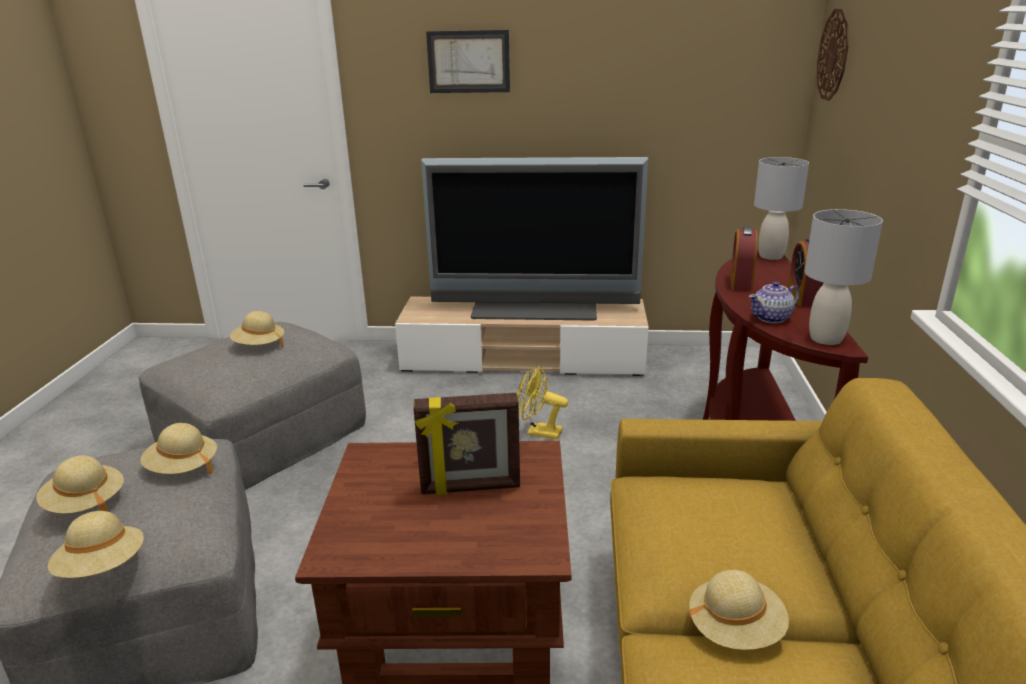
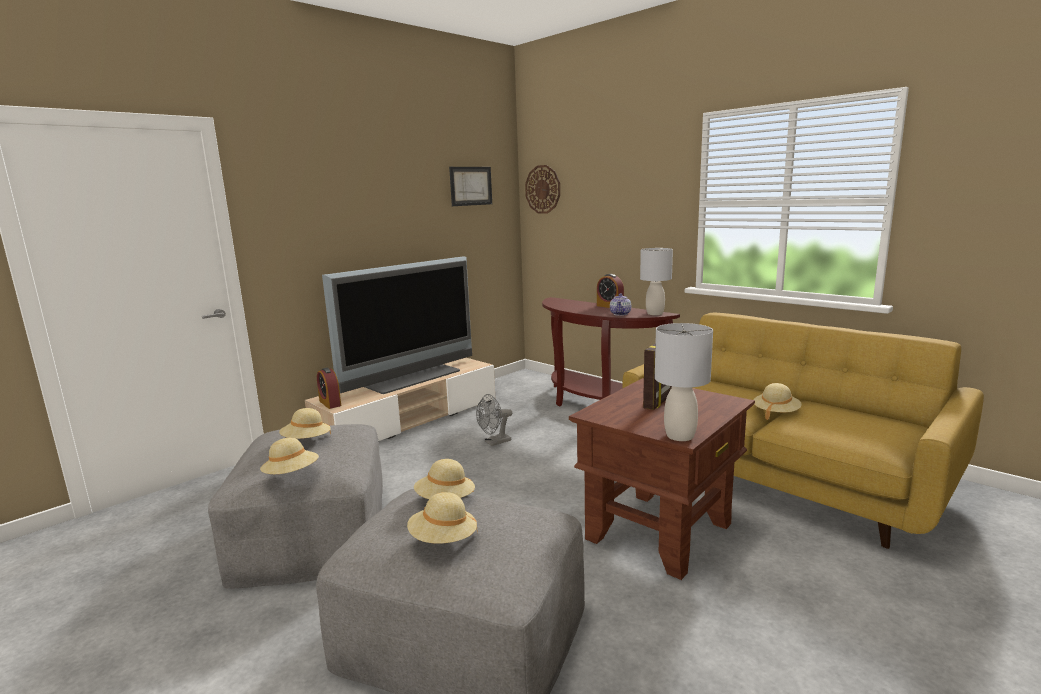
camera: 50 degrees left, 10 degrees down
(103, 567) = (542, 544): beige hat -> beige hat (291, 475)
(468, 61) = (336, 200): picture -> picture (471, 186)
(538, 432) = (494, 442): yellow fan -> grey fan
(741, 282) = (574, 308): alarm clock -> alarm clock (330, 403)
(771, 256) = (556, 299): grey table lamp -> grey table lamp (680, 436)

